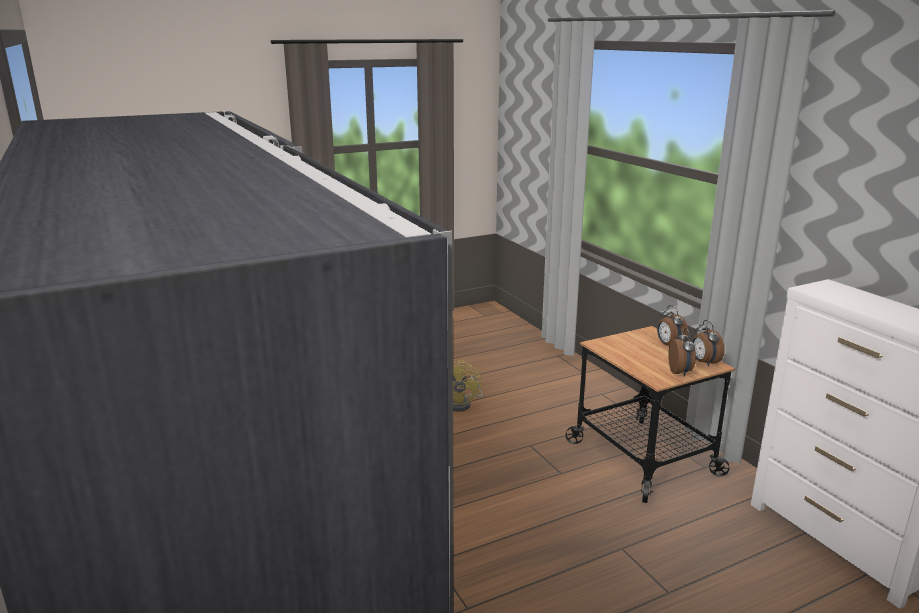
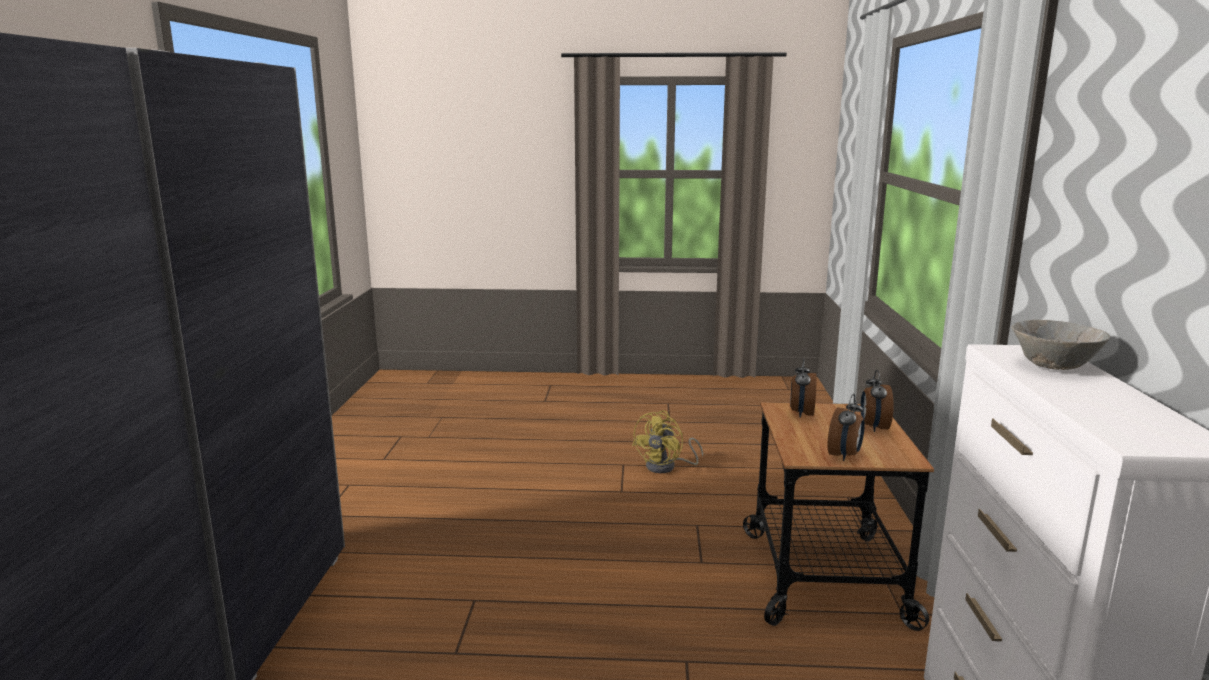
camera: 30 degrees right, 5 degrees down
(704, 362) = (895, 453): alarm clock -> alarm clock (801, 413)
(852, 296) = (1053, 366): none -> grey bowl

